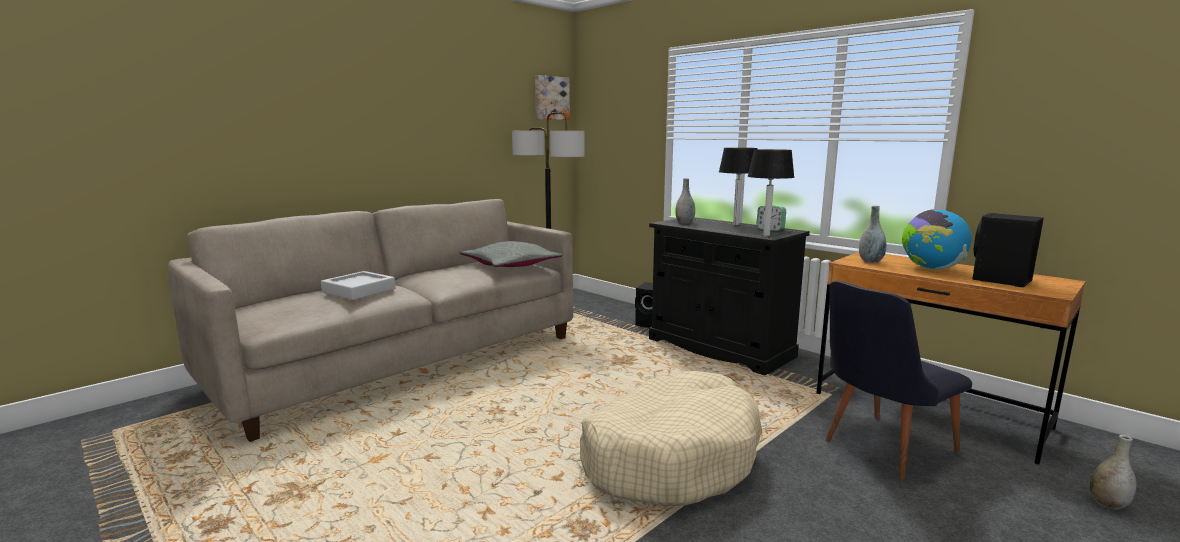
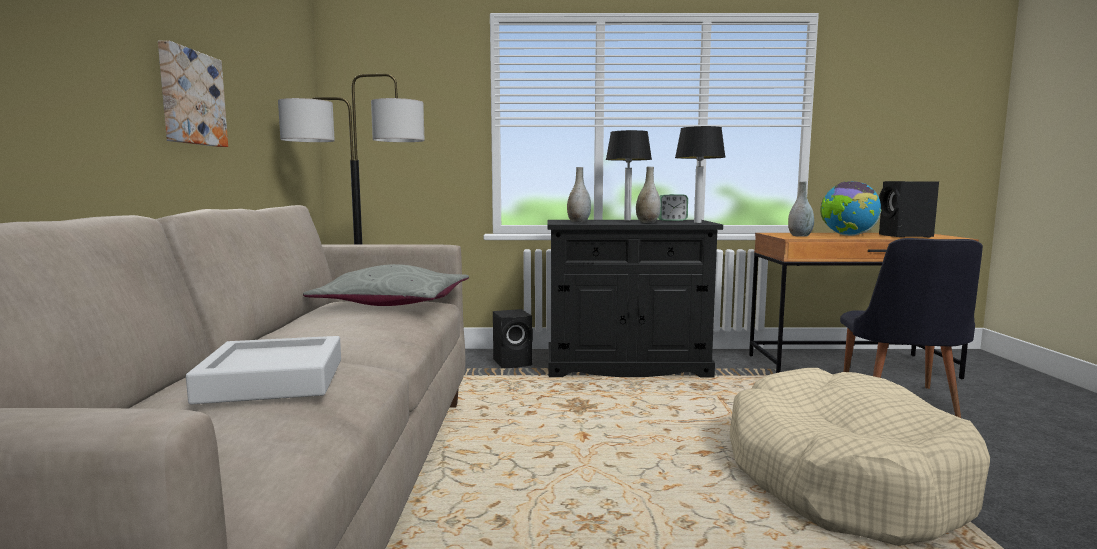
camera: 45 degrees left, 5 degrees down
(551, 98) = (300, 62): picture -> picture (190, 98)
(1108, 504) = (1031, 388): grey vase -> grey vase (647, 222)

